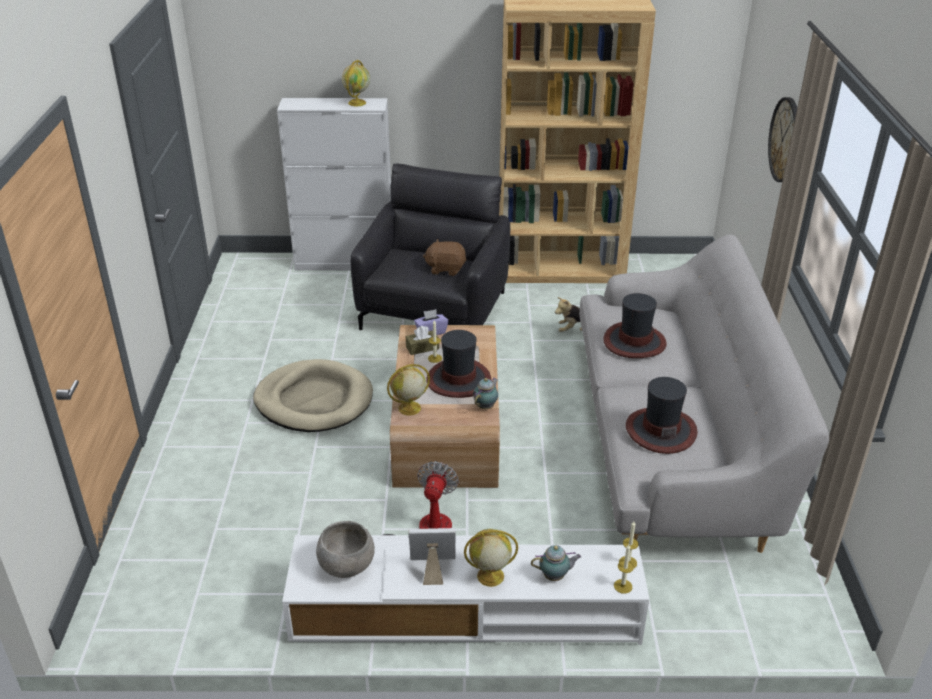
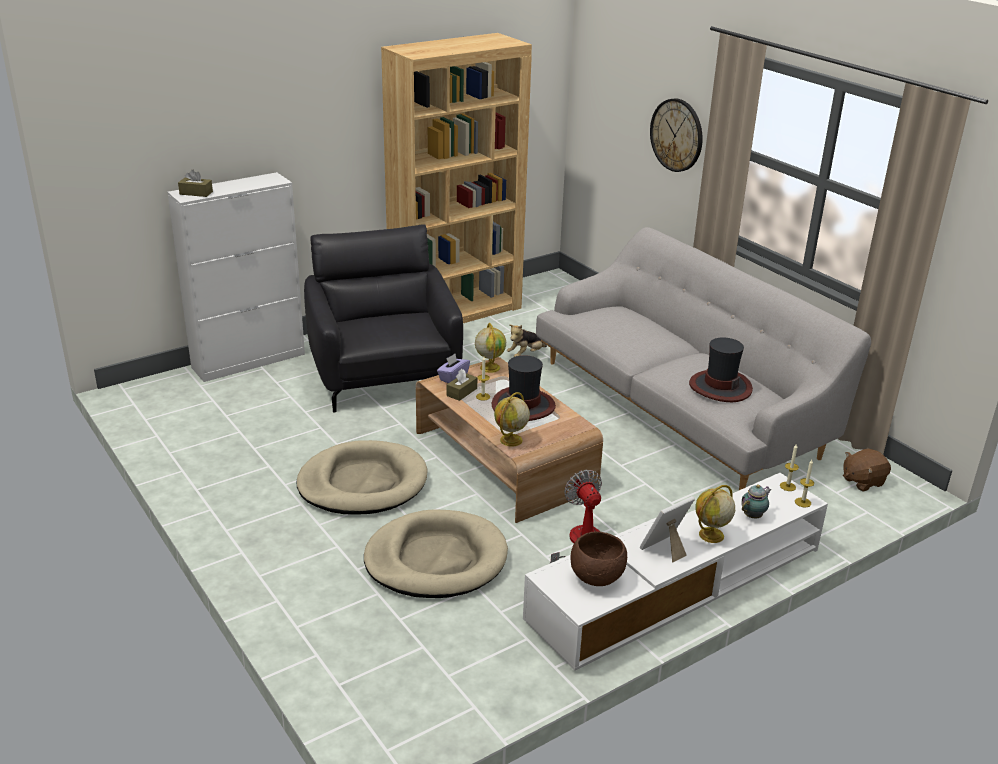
camera: 35 degrees left, 5 degrees down
(295, 491) = (436, 559): none -> beige dog bed
(299, 104) = (196, 193): none -> brown tissue box
(346, 567) = (597, 578): grey bowl -> brown bowl
(357, 102) = (254, 181): globe -> globe (489, 367)
(445, 269) = (407, 324): brown plush toy -> brown plush toy (862, 481)
(486, 406) = (569, 417): teapot -> none
(634, 342) = (627, 333): hat -> none

